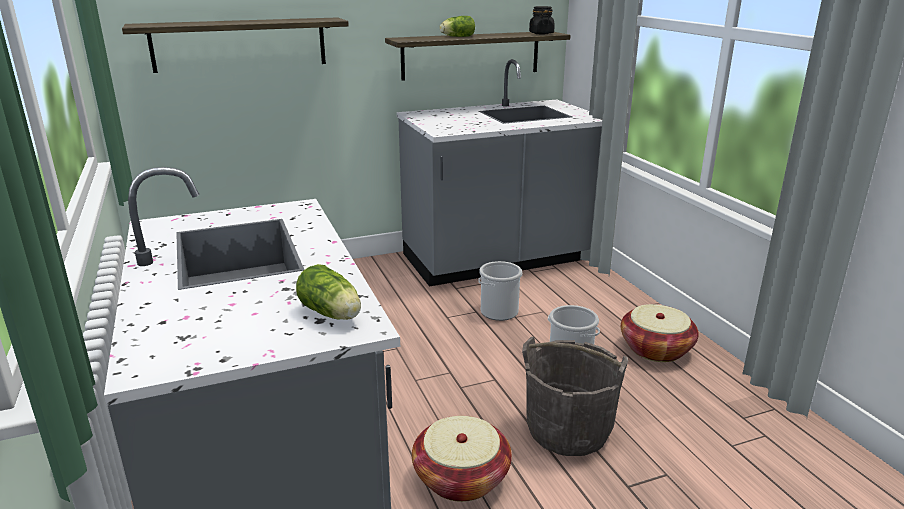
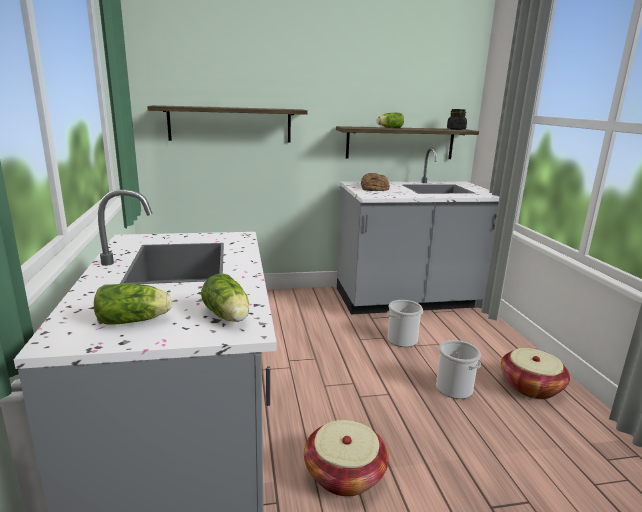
camera: 10 degrees right, 5 degrees down
(225, 332) = (136, 320): none -> lettuce
(444, 119) = (374, 187): none -> bread
(568, 430) = (444, 446): grey bucket -> none

